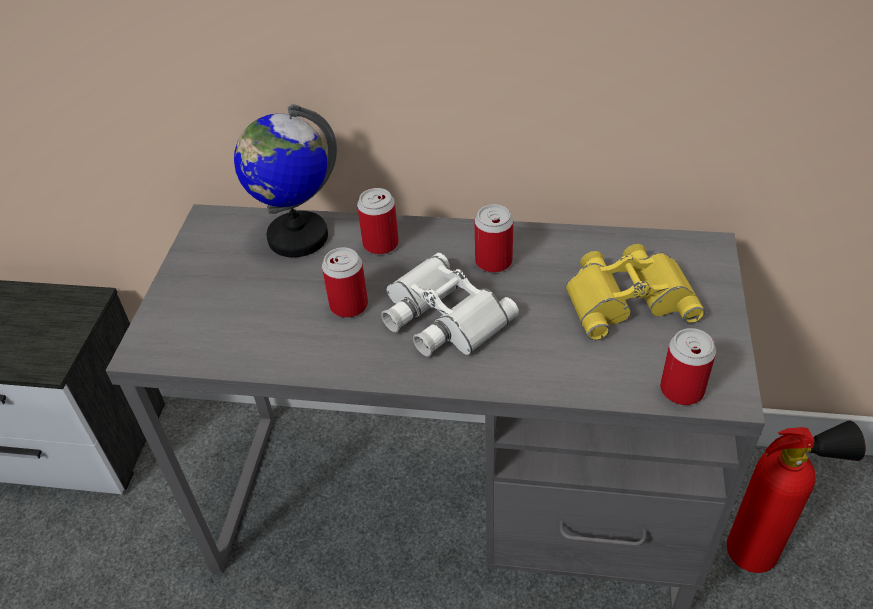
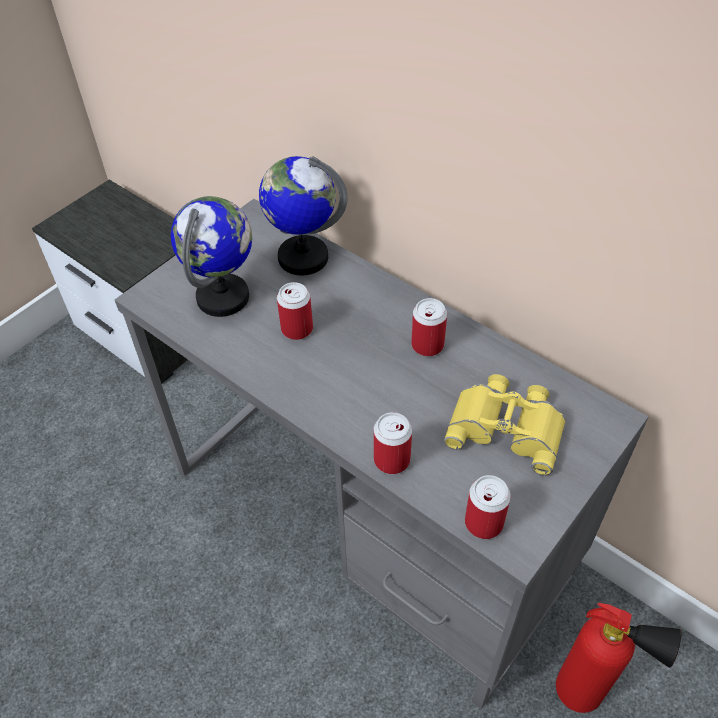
camera: 30 degrees right, 5 degrees up
(240, 310) = (224, 297): none -> globe
(380, 244) = (356, 291): can -> can (392, 460)
(441, 316) = (353, 370): white binoculars -> none

